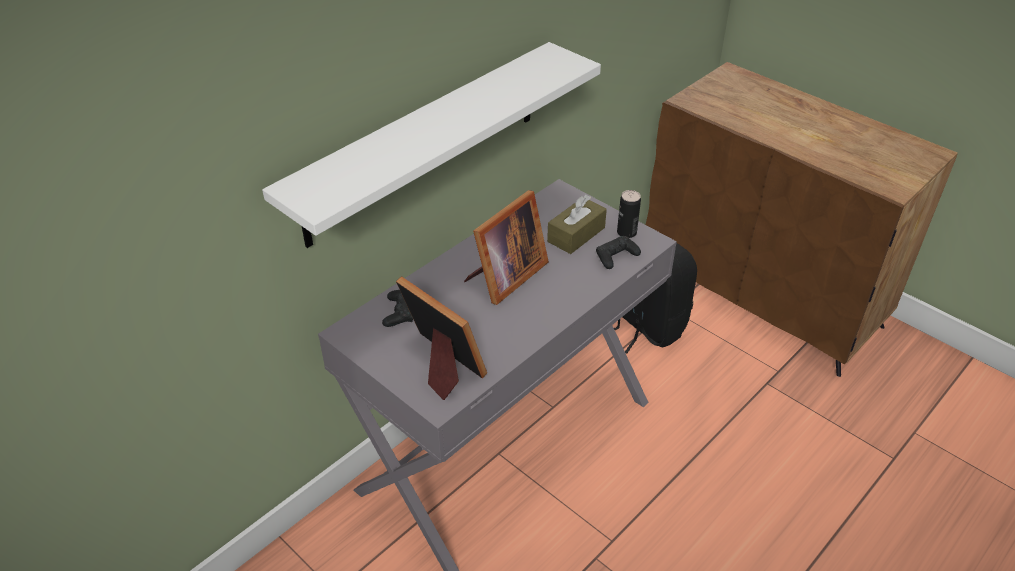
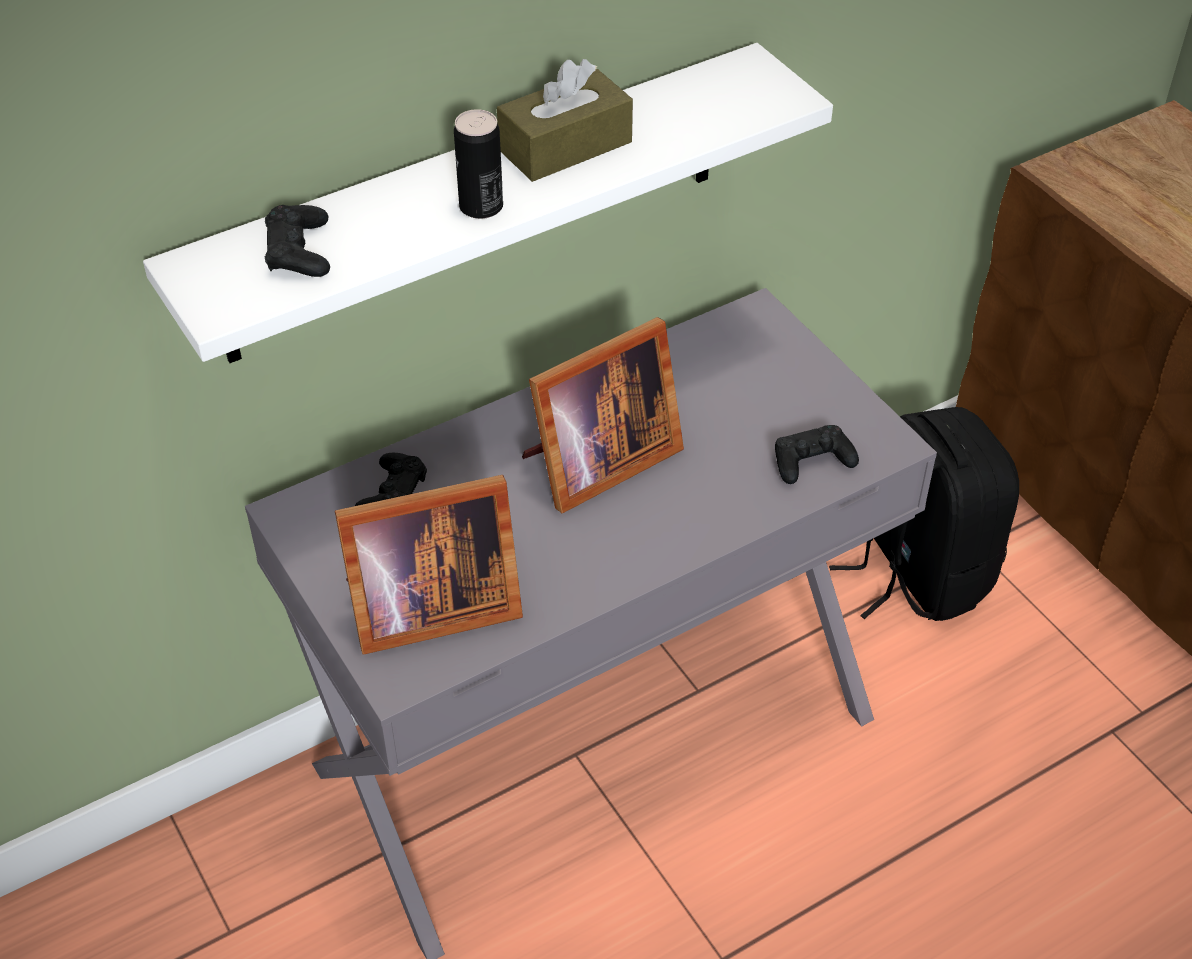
camera: 15 degrees right, 5 degrees up
(350, 171) = (299, 251): none -> black game controller
(441, 366) = (427, 608): picture frame -> picture frame turned 105 degrees clockwise
(576, 234) = (755, 404): brown tissue box -> brown tissue box (565, 146)
(626, 232) = (849, 417): can -> can (481, 207)

